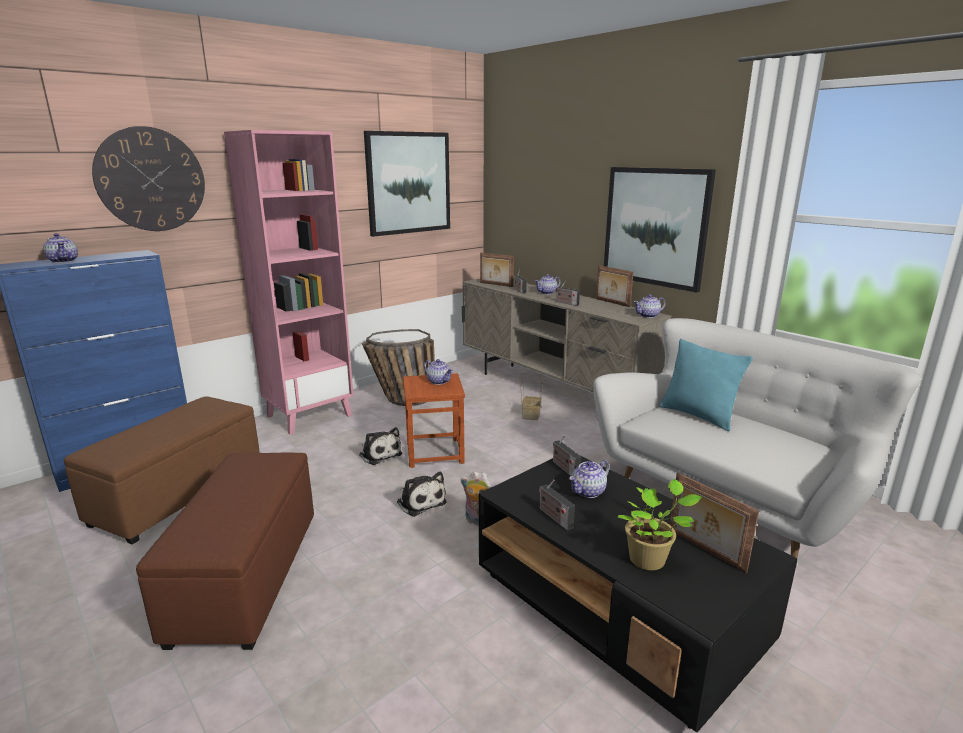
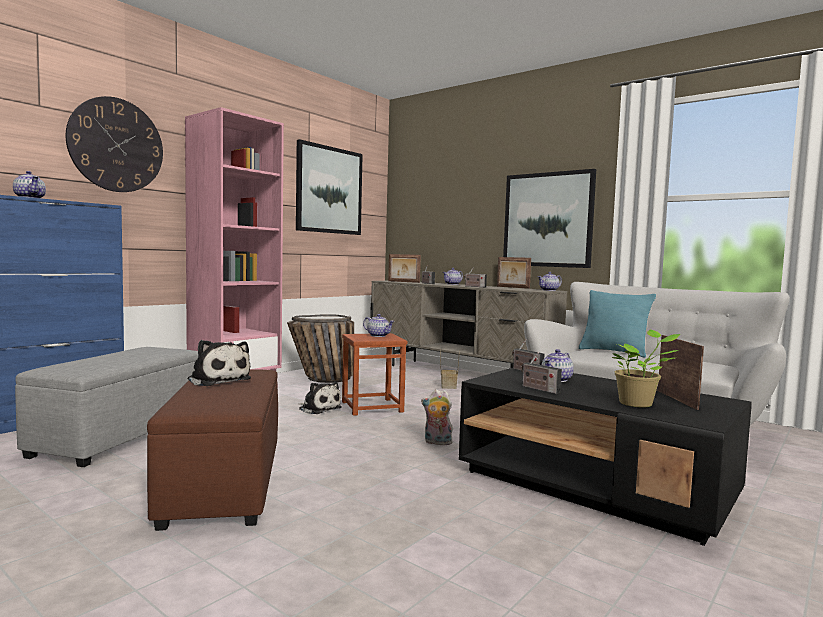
camera: 10 degrees left, 15 degrees down
(180, 493) = (122, 435): brown ottoman -> grey ottoman
(420, 502) = (375, 433): plush toy -> plush toy (218, 380)
(705, 550) = (678, 399): picture frame -> picture frame turned 135 degrees counterclockwise

